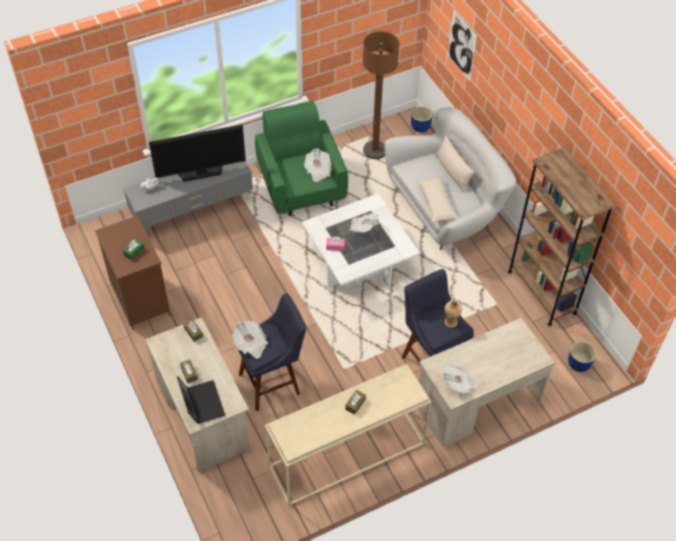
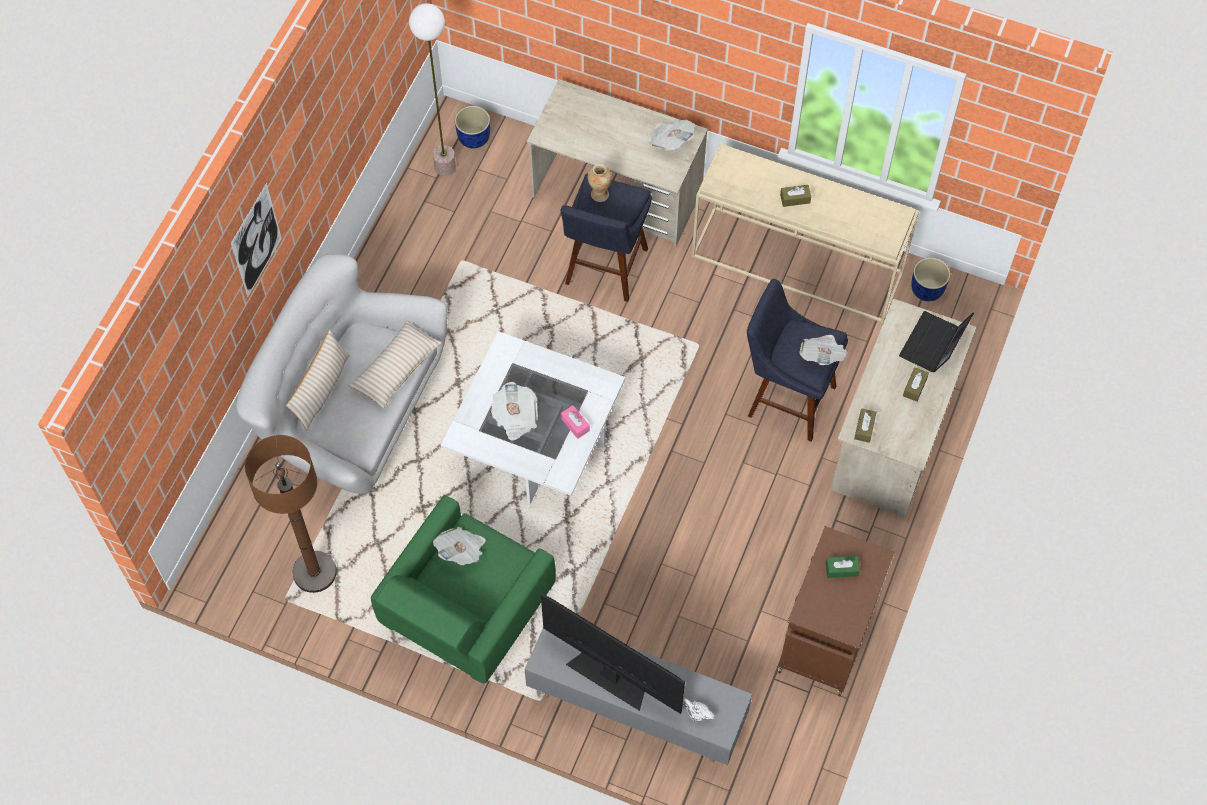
camera: 130 degrees left, 10 degrees up
(420, 127) = (213, 551): blue planter -> blue planter (926, 289)
(461, 46) = (183, 379): picture -> picture (256, 240)
(541, 292) = (400, 228): brown bookcase -> none
(568, 337) = (444, 167): none -> floor lamp

